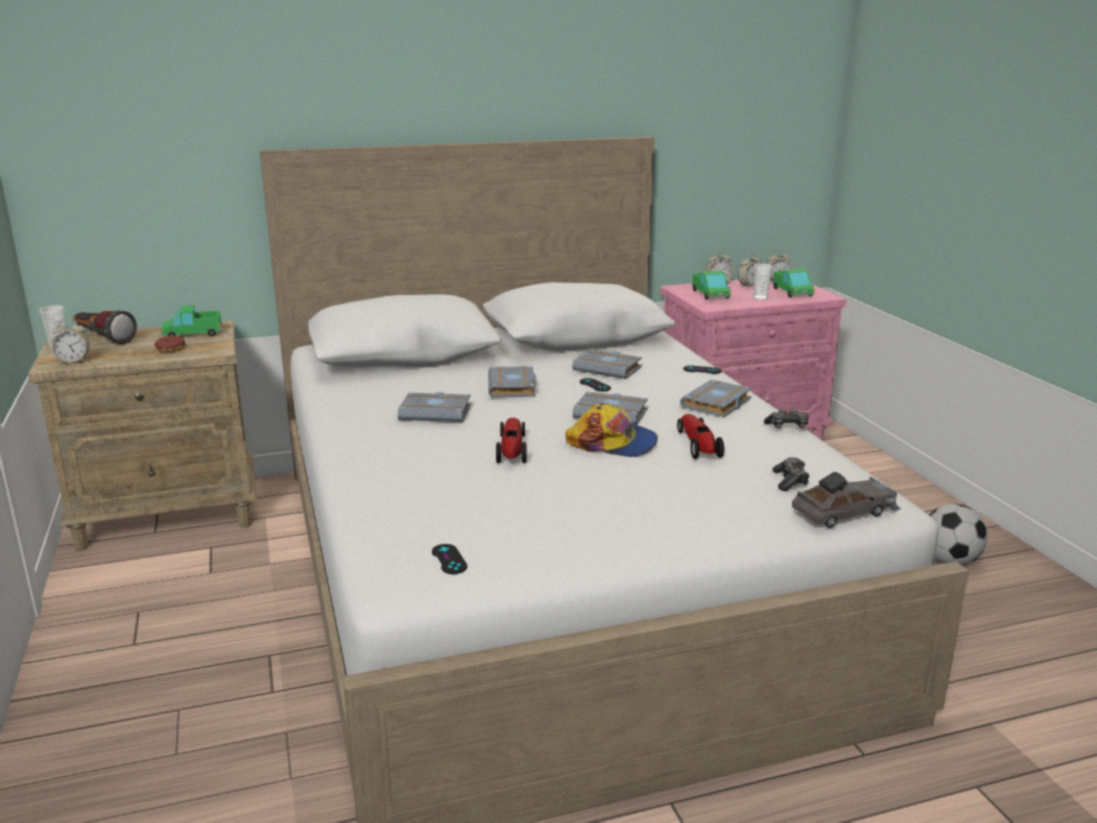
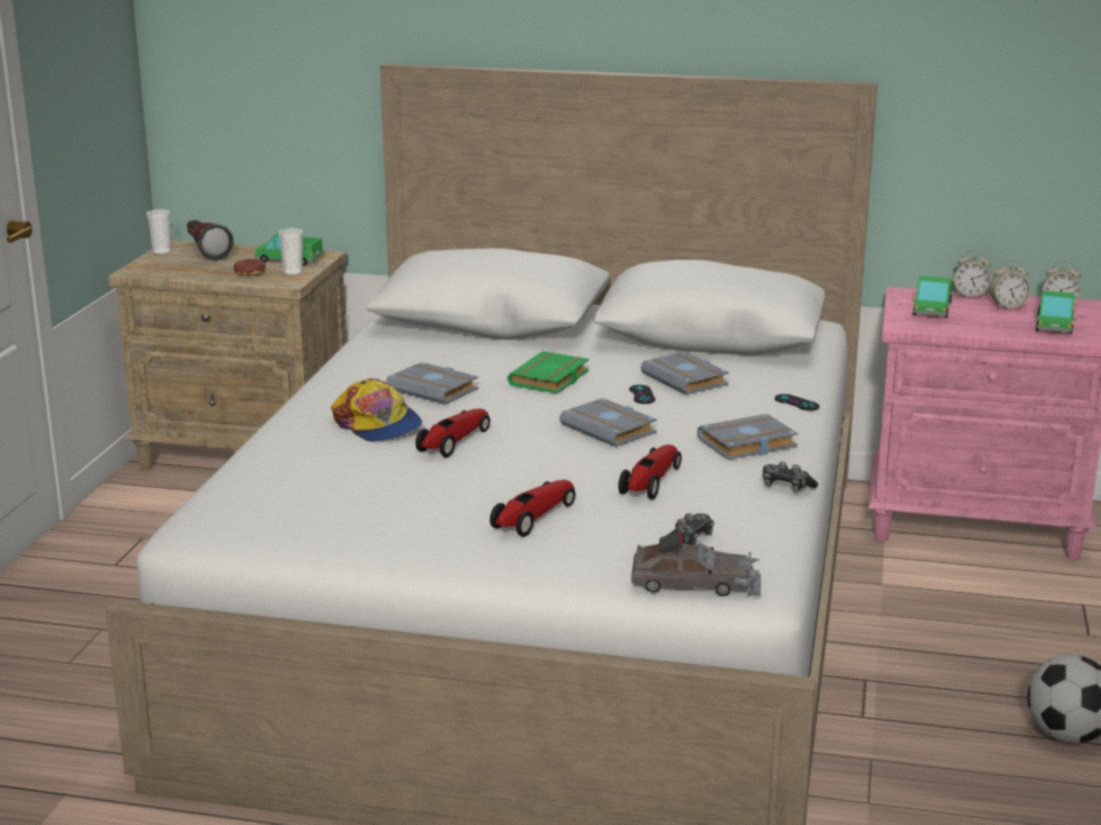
camera: 30 degrees right, 0 degrees up
(73, 361) = (155, 270): alarm clock -> none
(449, 559) = (259, 523): black game controller -> none
(514, 388) = (550, 380): grey book -> green book
(613, 443) = (564, 459): cap -> cap (377, 425)
(661, 493) = (534, 518): none -> toy car
(760, 298) = (992, 324): cup -> cup (293, 272)

